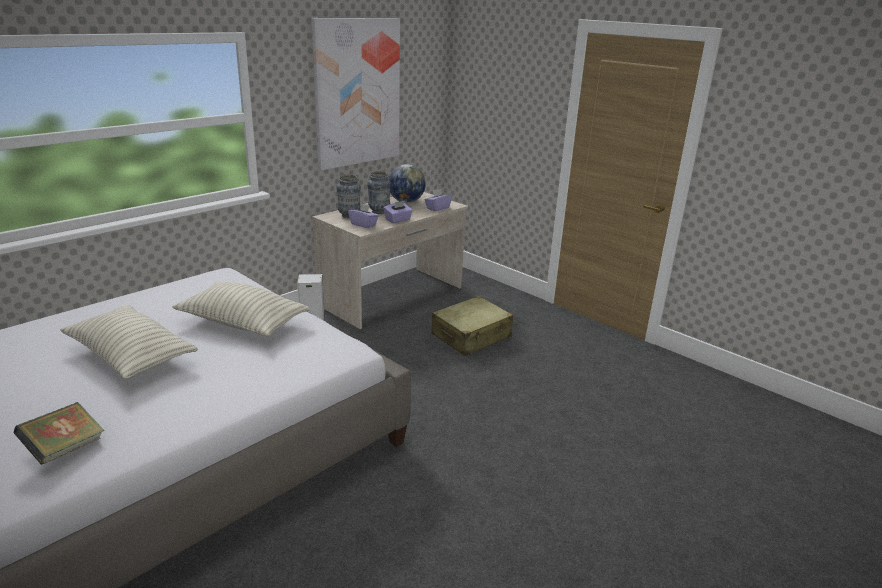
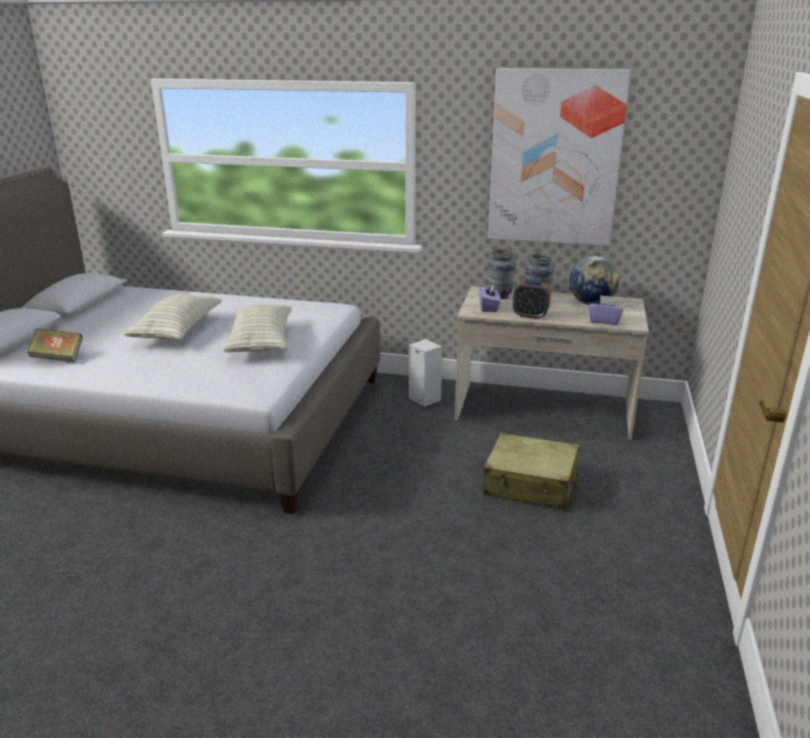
camera: 60 degrees right, 0 degrees up
(398, 220) = (530, 315): purple tissue box -> alarm clock

